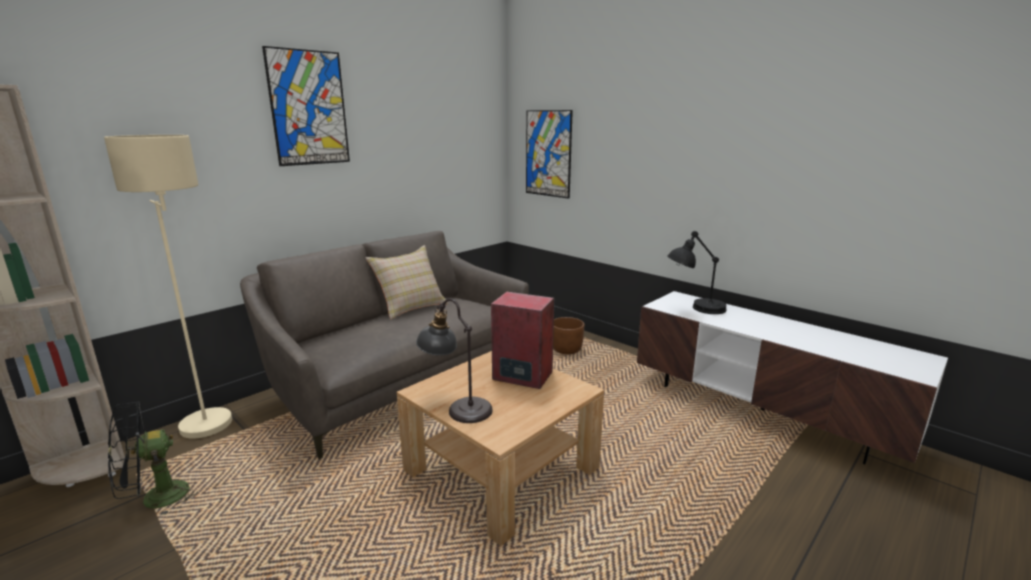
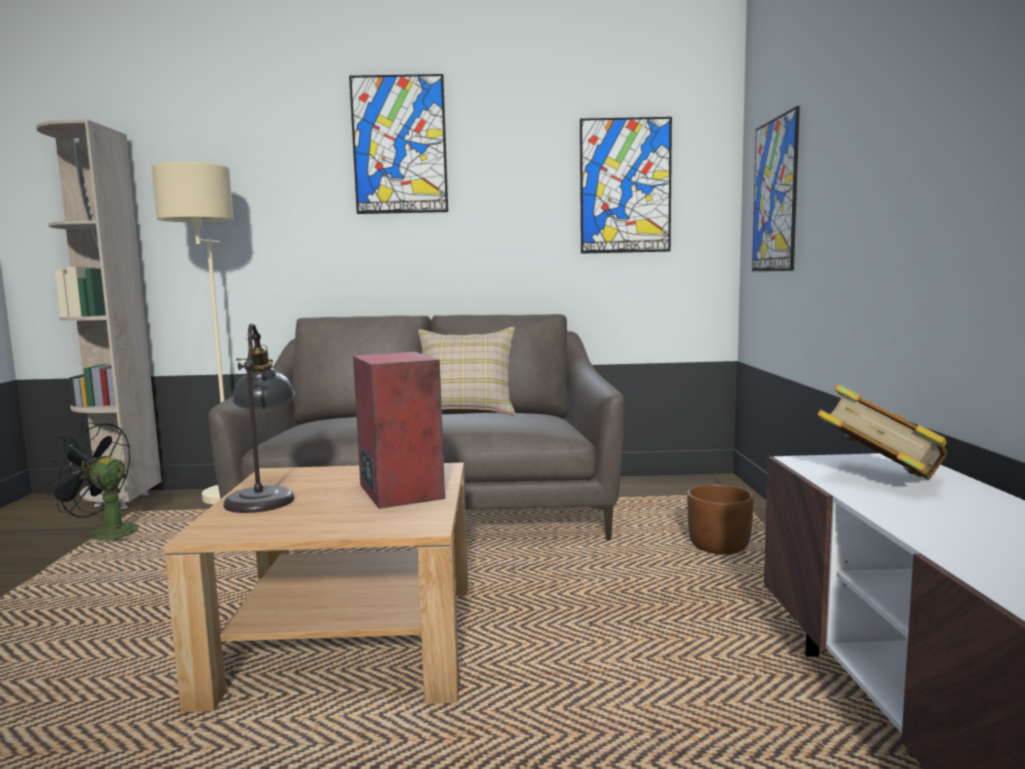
camera: 45 degrees right, 10 degrees down
(453, 140) = (625, 186): none -> picture
(695, 309) = (880, 479): black table lamp -> book

